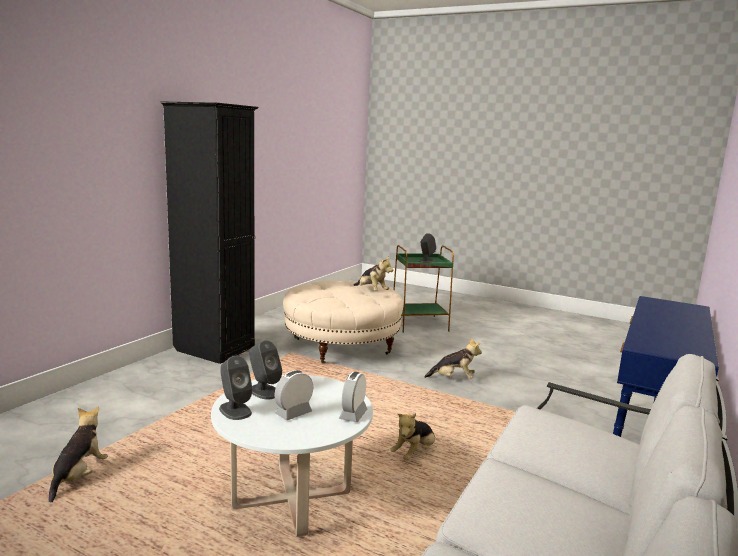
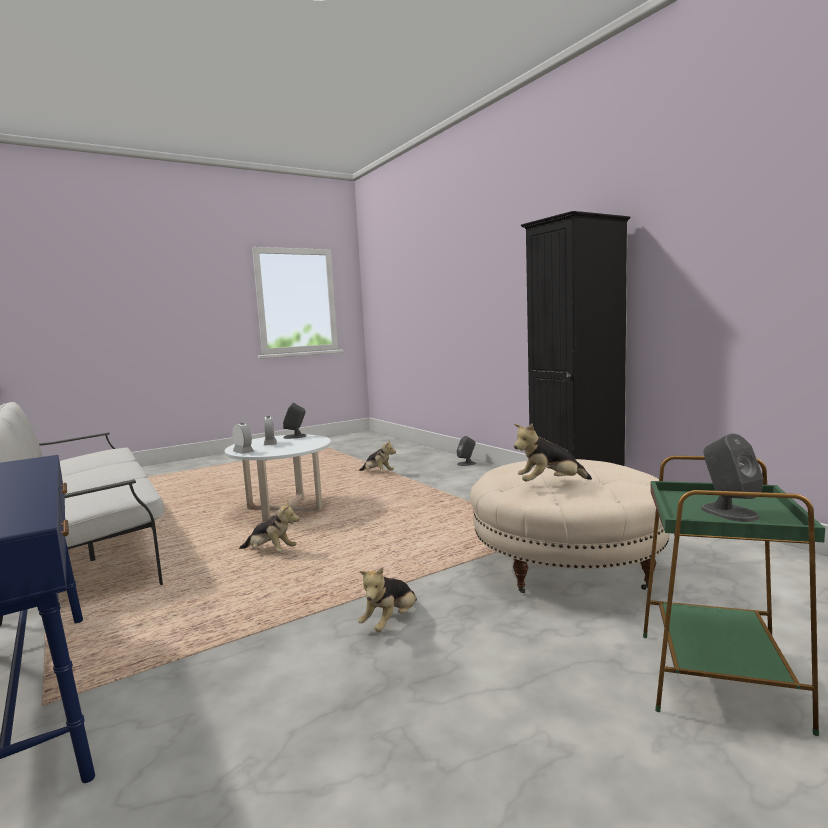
camera: 120 degrees right, 5 degrees down
(264, 391) = (308, 440): grey speaker -> grey speaker (466, 463)
(414, 453) = (270, 552): plush toy -> plush toy turned 135 degrees clockwise

